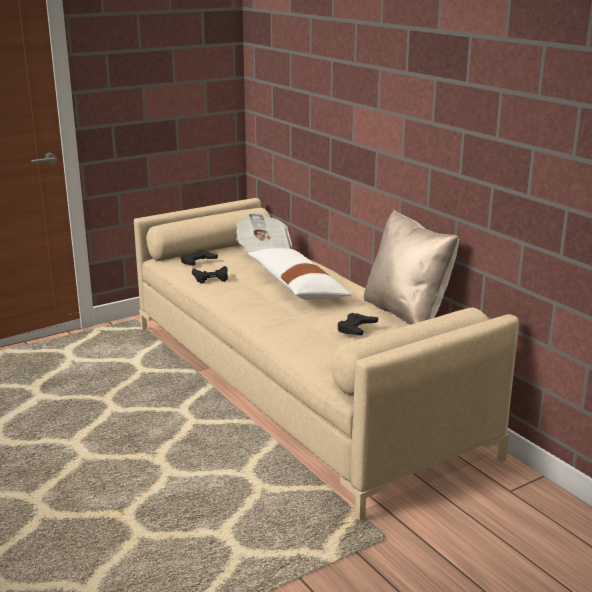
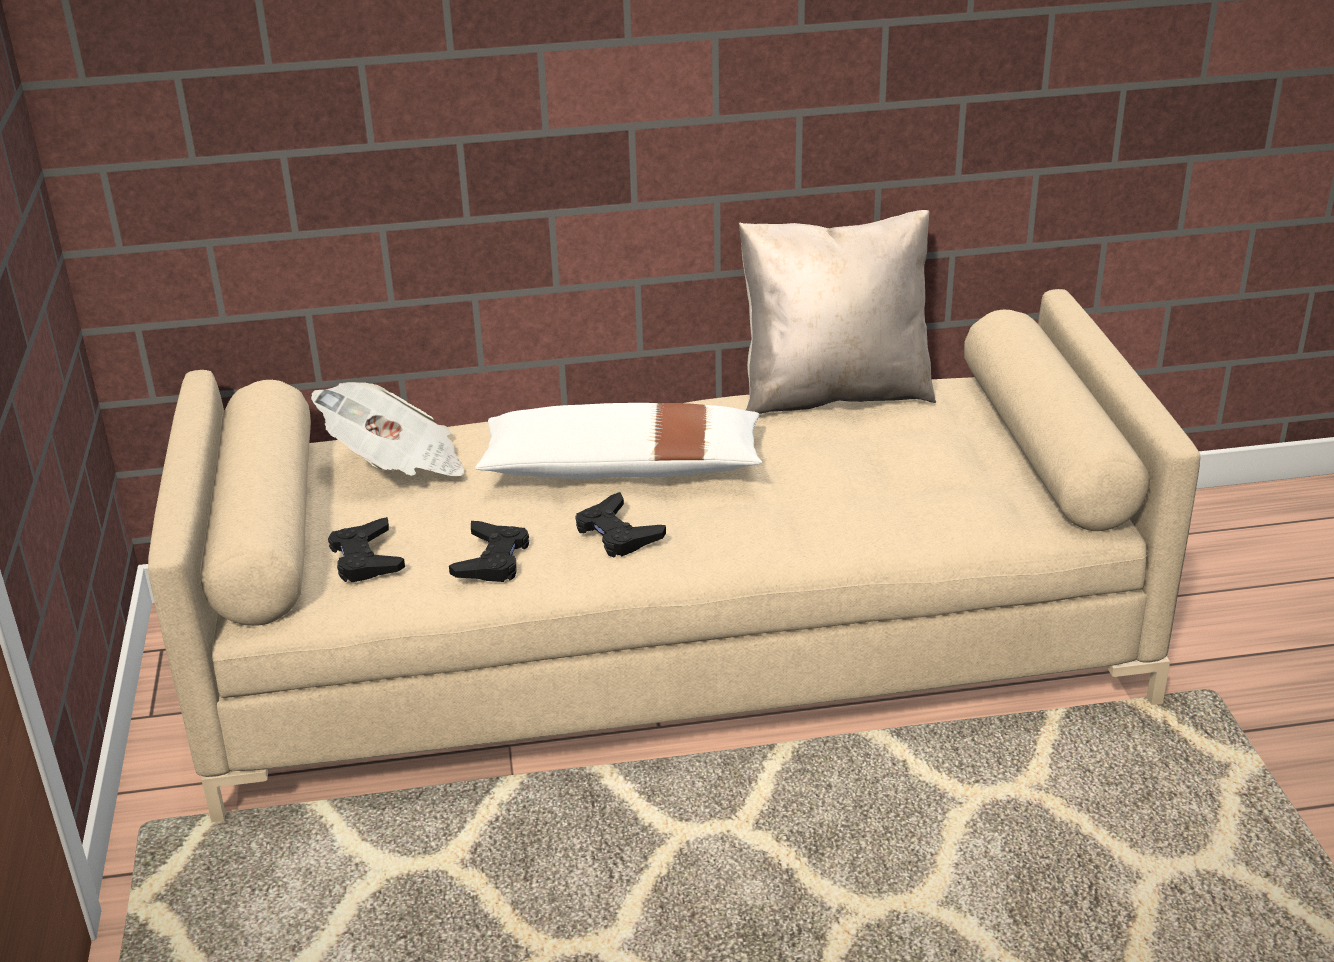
camera: 65 degrees left, 10 degrees up
(356, 328) = (877, 453): black game controller -> black game controller (617, 533)

